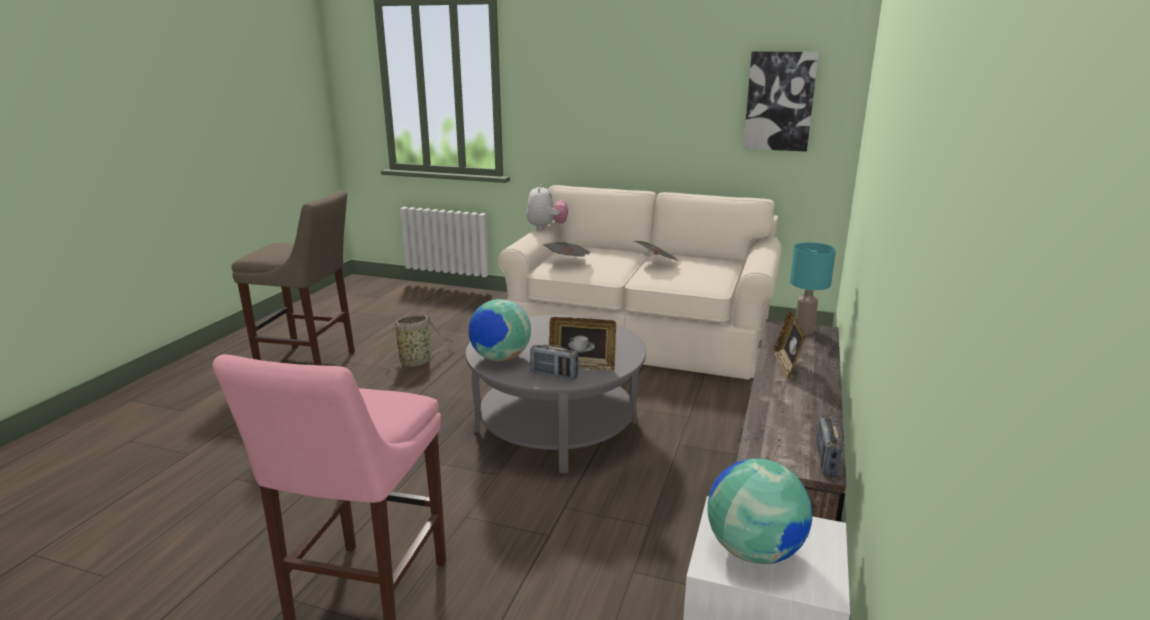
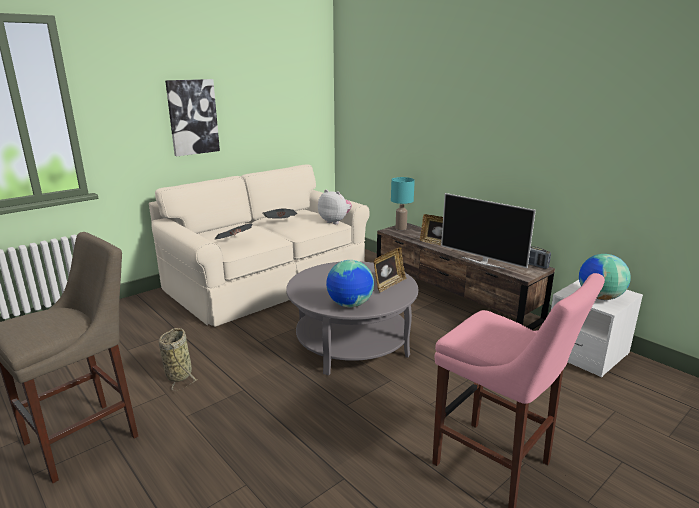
camera: 60 degrees left, 0 degrees up
(546, 228) = (177, 224): plush toy -> plush toy (335, 221)
(554, 375) = (393, 295): radio -> none
(762, 414) = (483, 262): none -> television
(779, 101) = (293, 100): picture -> picture (192, 117)

